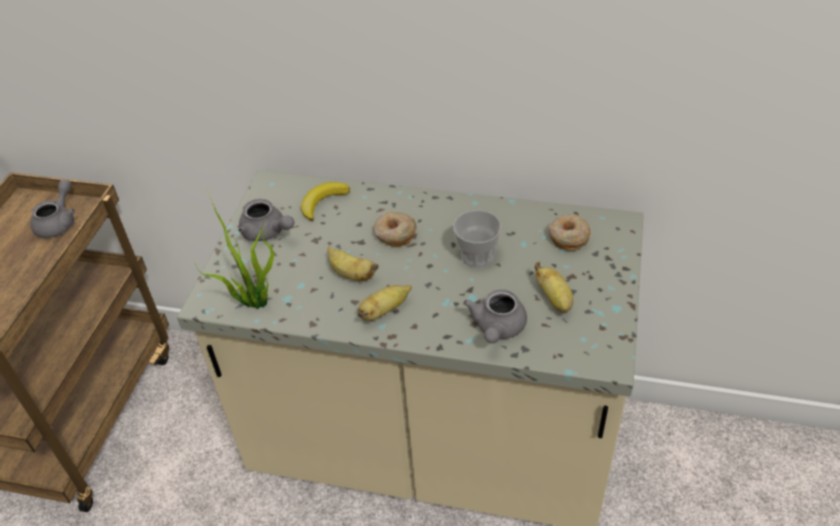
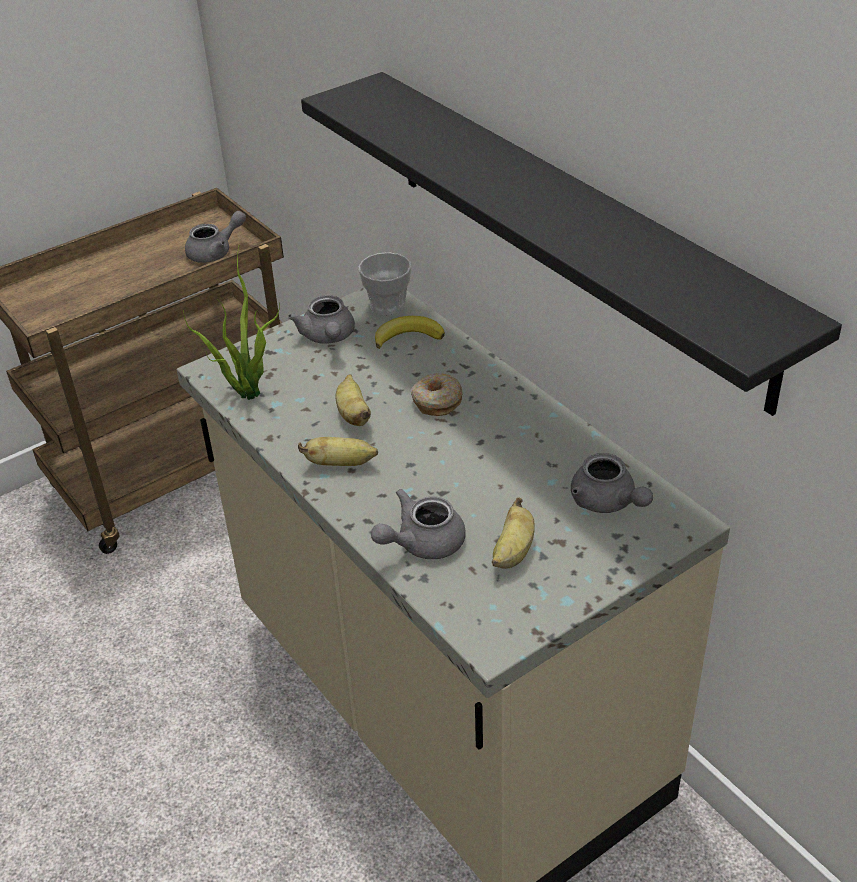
camera: 40 degrees right, 5 degrees down
(460, 65) = (570, 230): none -> black shelf
(477, 256) = (489, 466): cup -> cup (387, 305)
(568, 237) = (607, 502): donut -> grey teapot

